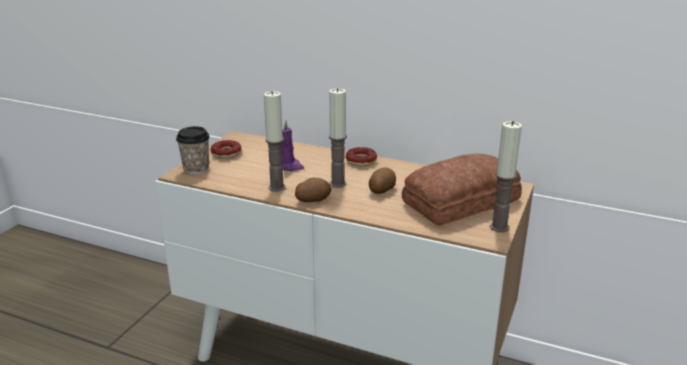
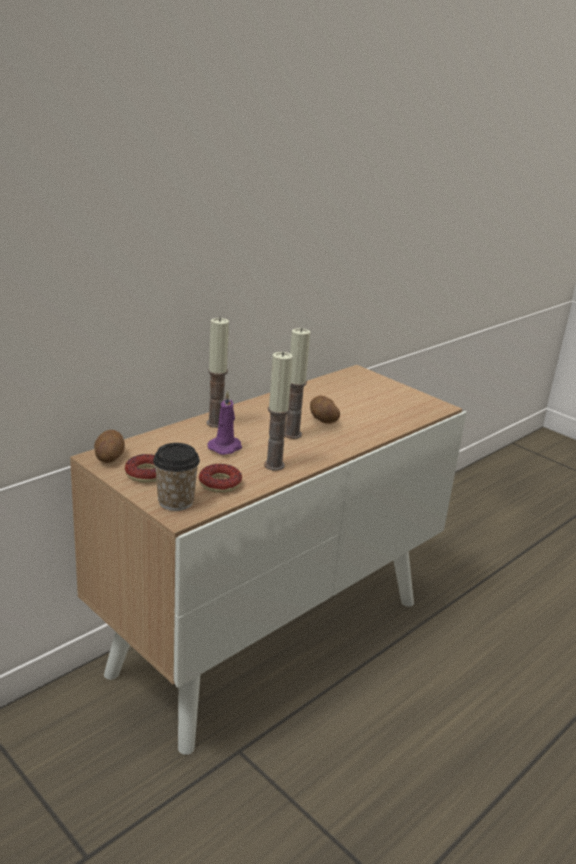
camera: 70 degrees left, 0 degrees up
(312, 199) = (318, 454): potato -> potato (109, 457)
(361, 161) = (248, 410): donut -> donut (220, 484)
(463, 202) = (371, 396): bread -> none
(499, 227) = (423, 398): candle -> candle (215, 423)

